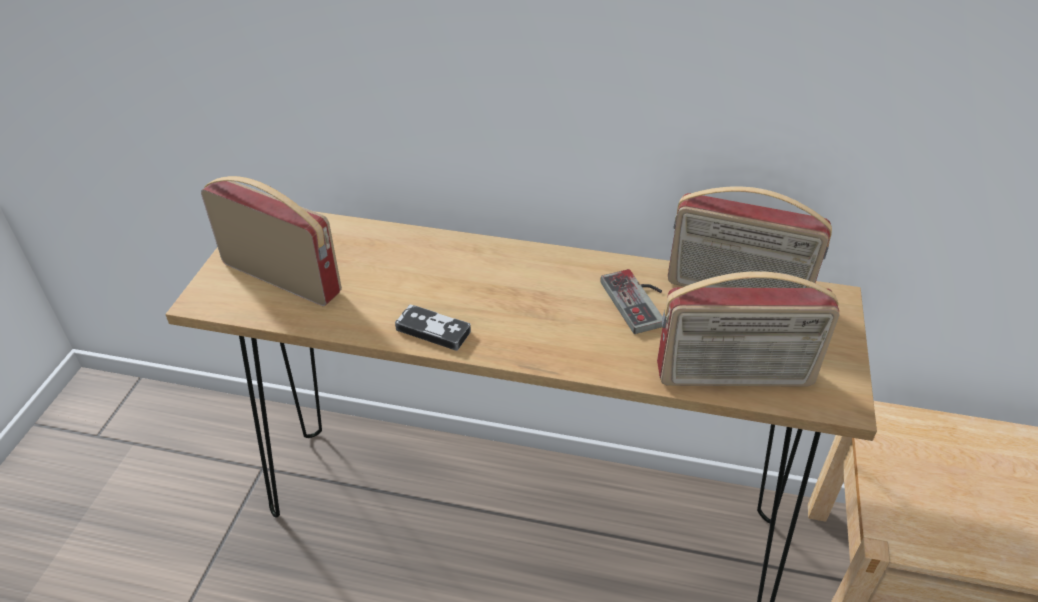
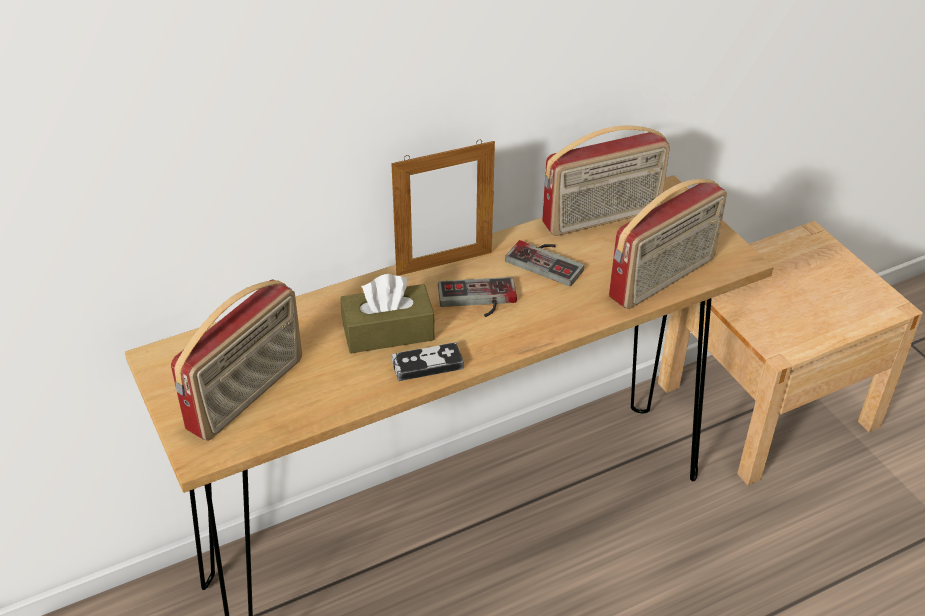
camera: 40 degrees left, 0 degrees up
(283, 277) = (248, 395): radio -> radio turned 135 degrees clockwise
(436, 287) = (388, 332): none -> brown tissue box
(537, 302) = (477, 301): none -> game controller
(546, 257) = (444, 263): none -> picture frame

